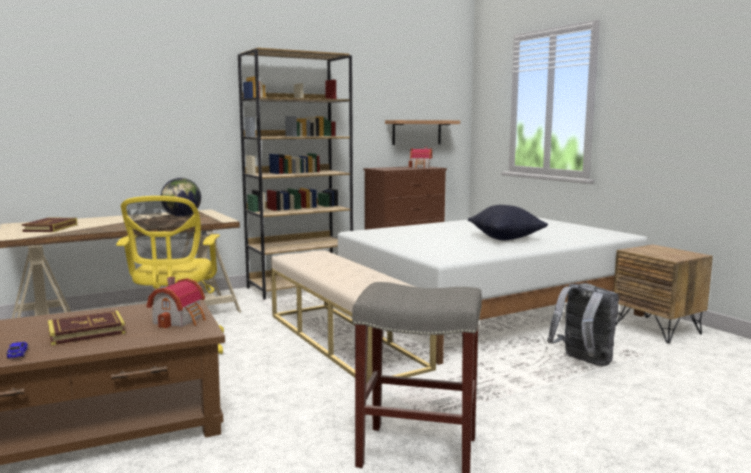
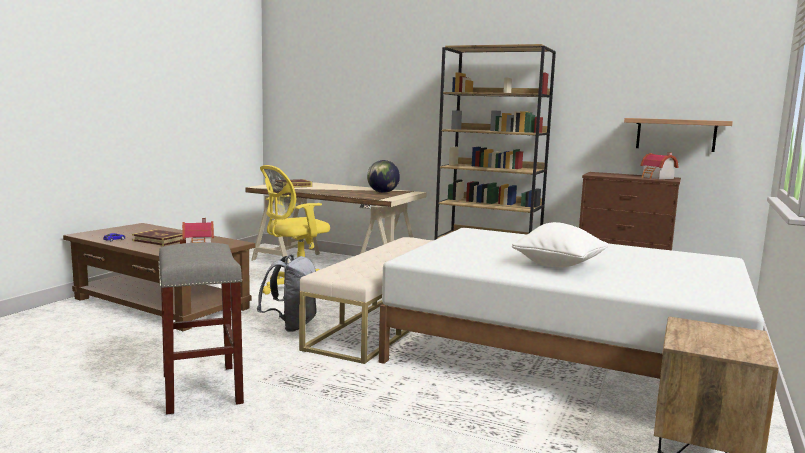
camera: 55 degrees right, 0 degrees up
(506, 238) = (559, 266): black pillow -> white pillow
(583, 362) = (487, 425): grey backpack -> grey backpack (291, 326)

